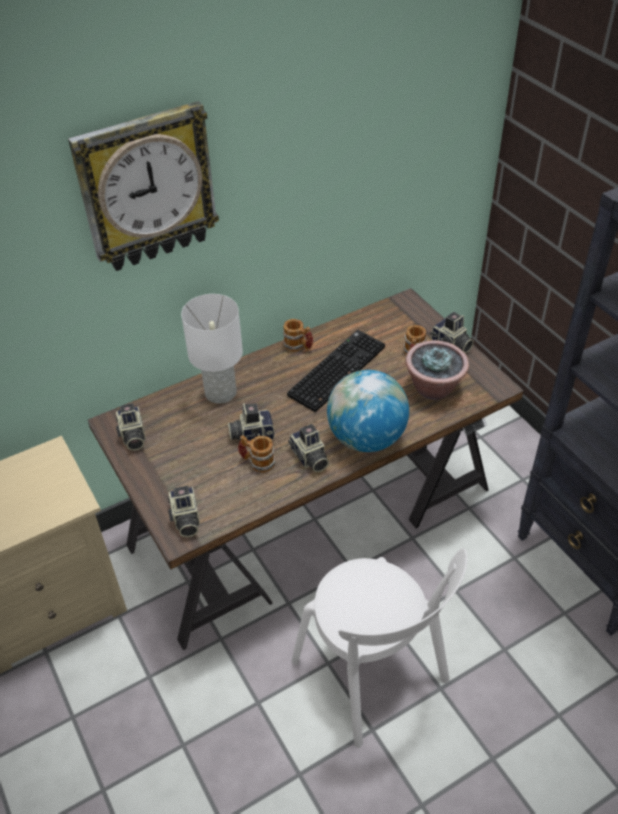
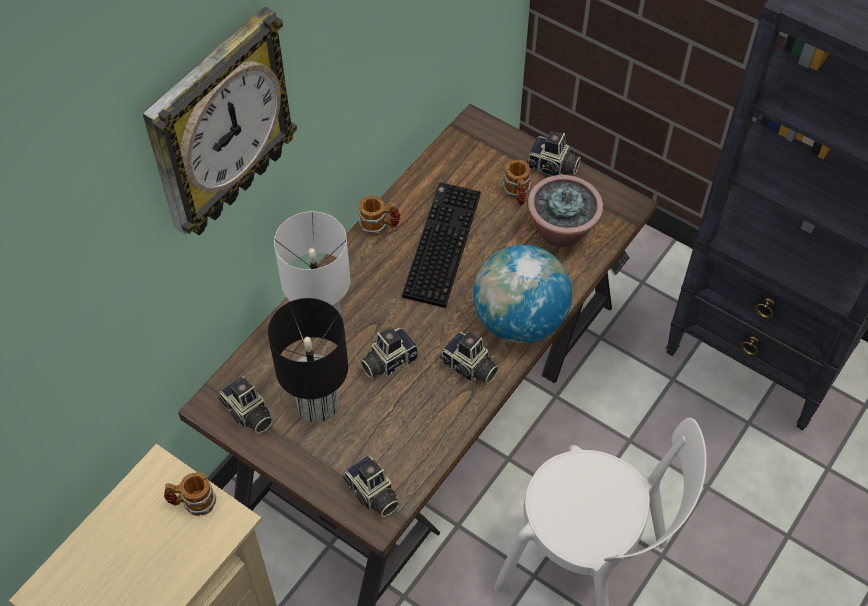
camera: 25 degrees left, 10 degrees up
(183, 445) = (316, 404): none -> black table lamp
(257, 462) = (414, 394): mug -> mug (192, 502)

